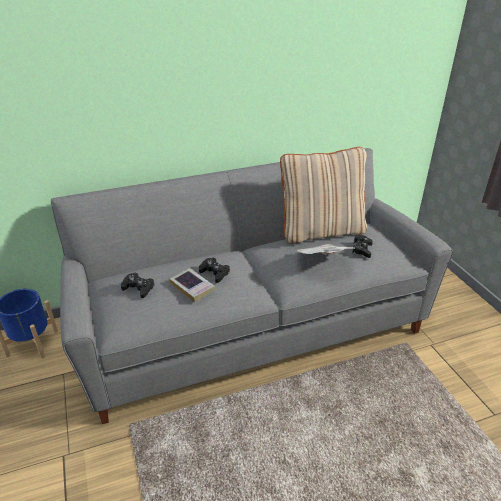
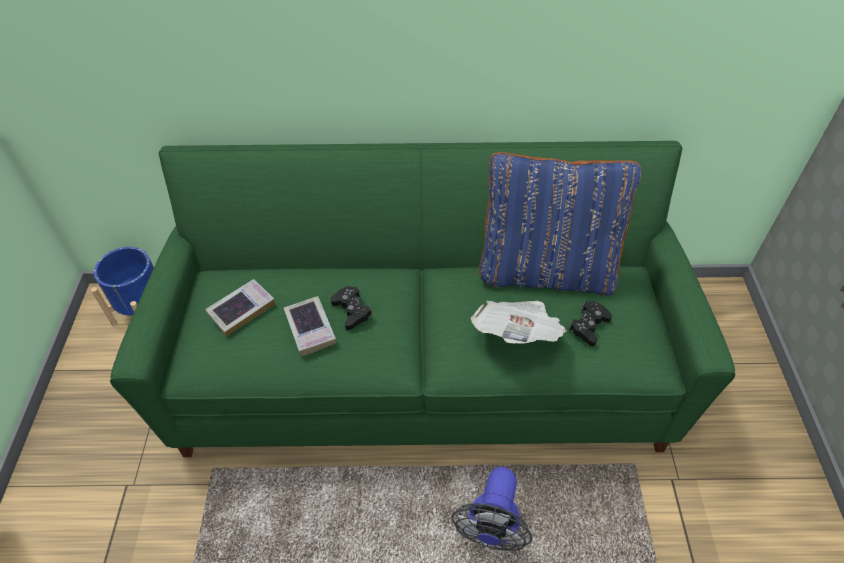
camera: 20 degrees right, 15 degrees up
(138, 288) = (241, 309): black game controller -> book
(250, 325) = (422, 365): grey sofa -> green sofa
(321, 231) = (546, 271): beige pillow -> blue pillow
(340, 402) = (491, 529): none -> fan

